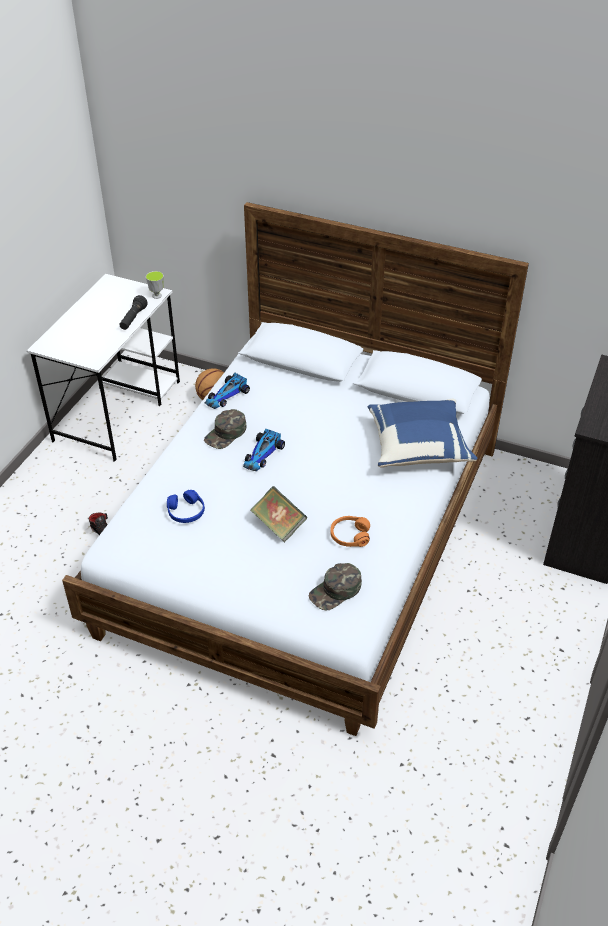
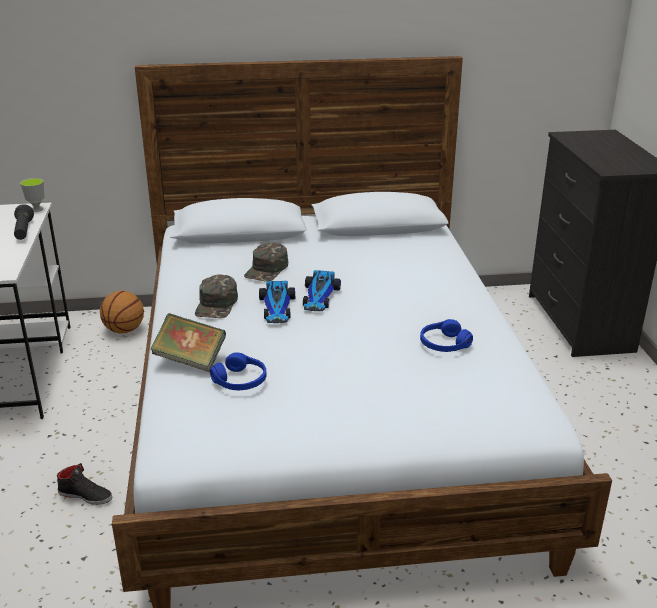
camera: 30 degrees left, 15 degrees down
(227, 395) = (186, 276): toy car -> toy car (320, 297)
(278, 525) = (359, 359): book -> book (190, 360)
(336, 591) = (485, 393): green cap -> green cap (267, 269)
(350, 536) = (444, 344): orange headphones -> blue headphones
(418, 446) = (427, 261): blue pillow -> none

